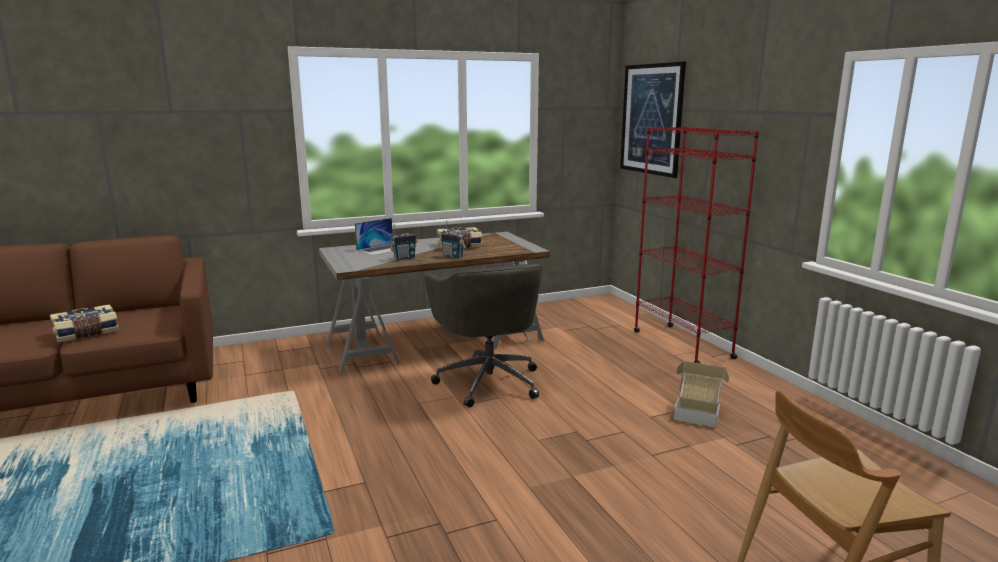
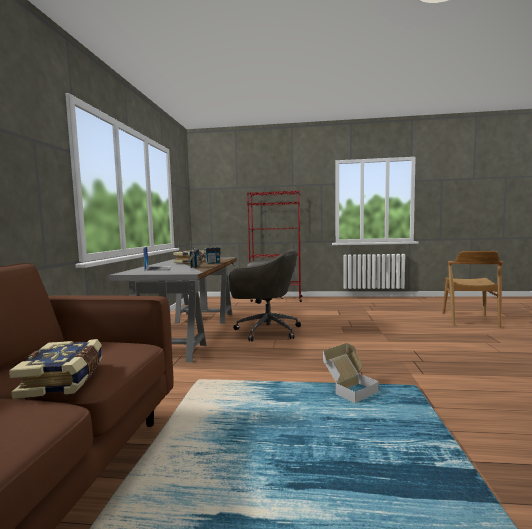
camera: 60 degrees left, 10 degrees down
(651, 119) = (220, 193): picture -> none
(697, 413) = (343, 309): cardboard box -> cardboard box (349, 390)

